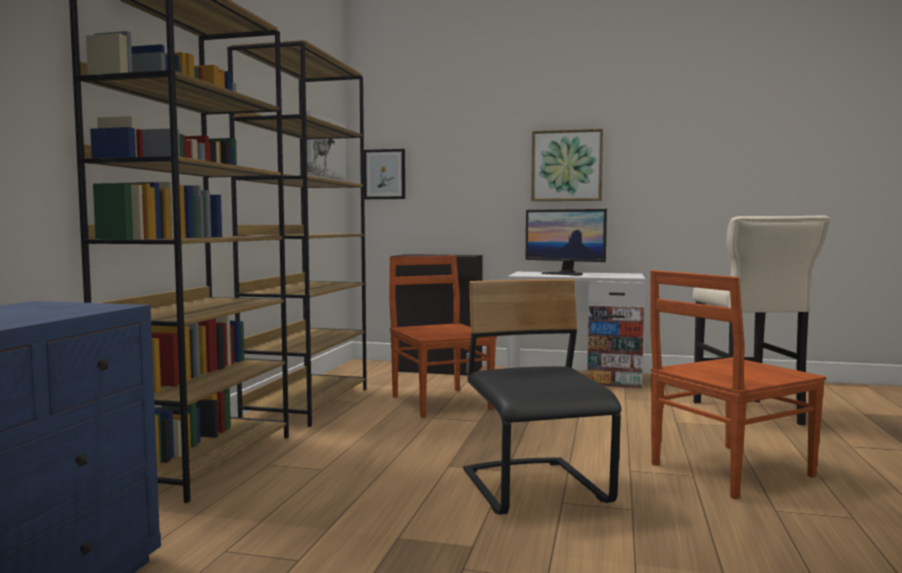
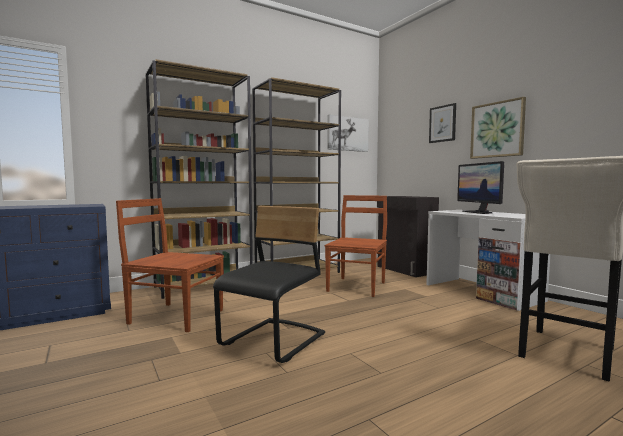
camera: 45 degrees right, 0 degrees up
(384, 174) = (392, 146): picture -> picture (442, 124)
(728, 471) = (416, 381): brown chair -> brown chair (175, 316)

